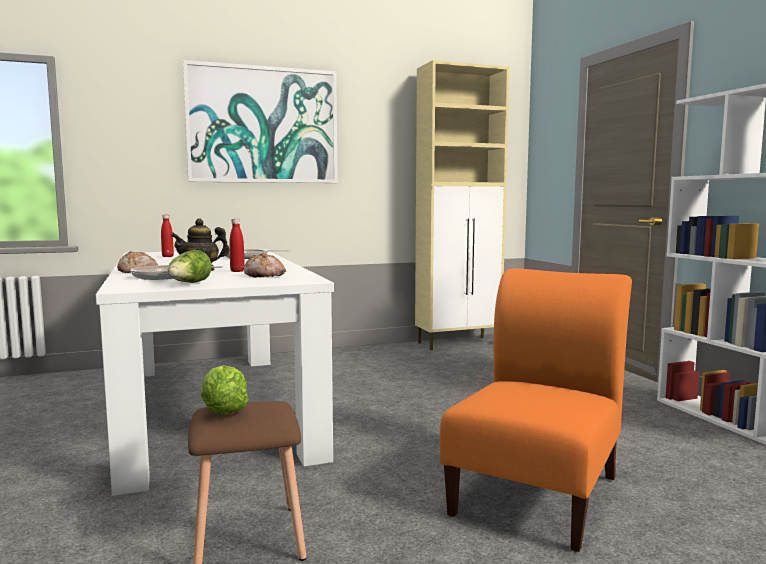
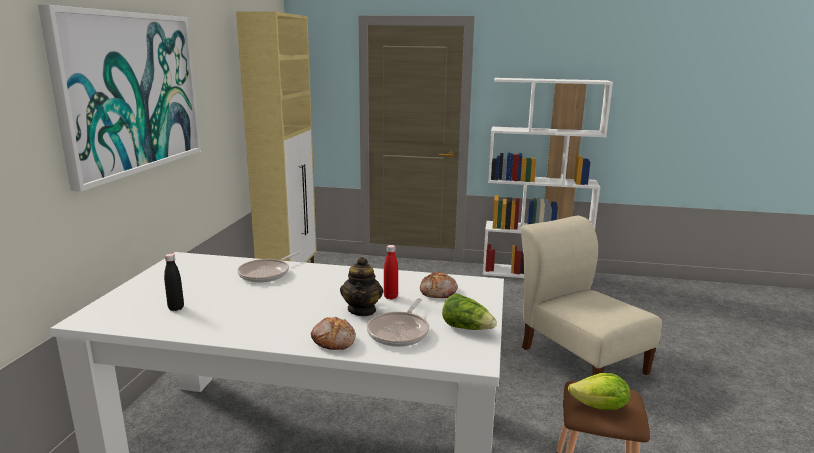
camera: 60 degrees left, 10 degrees up
(167, 256) = (176, 308): red bottle -> black bottle
(538, 491) = (579, 358): orange chair -> beige chair

